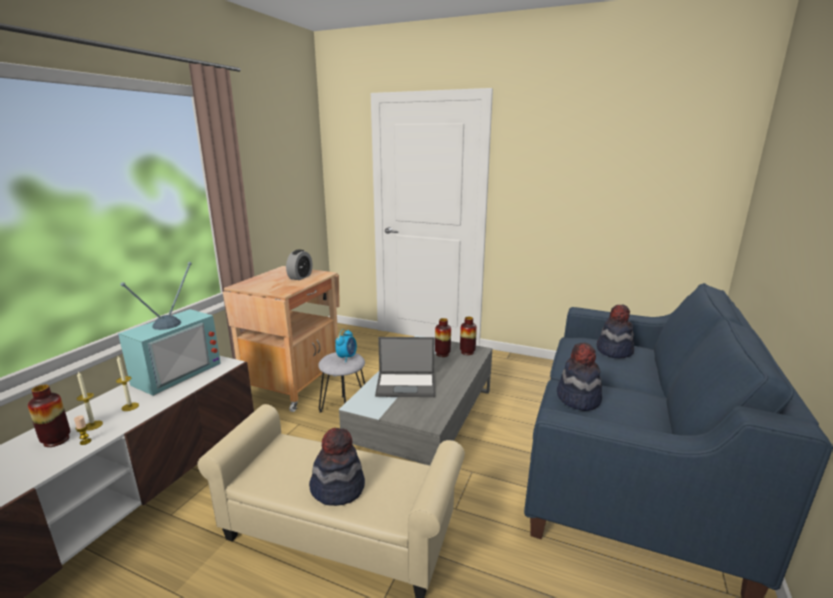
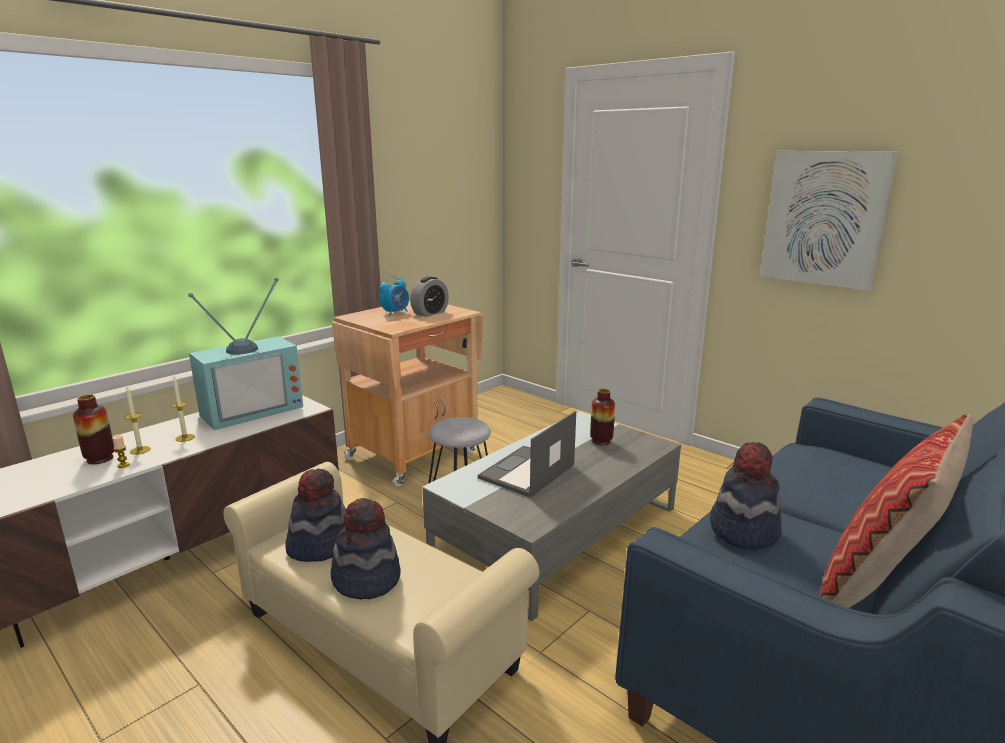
camera: 20 degrees right, 0 degrees up
(347, 357) = (467, 425): alarm clock -> alarm clock (395, 313)
(407, 384) = (526, 472): laptop -> laptop turned 105 degrees clockwise
(467, 352) = (639, 444): vase -> none
(557, 195) = (824, 218): none -> picture
(614, 350) = (860, 473): hat -> hat (320, 545)
(665, 420) = (876, 590): none -> pillow

